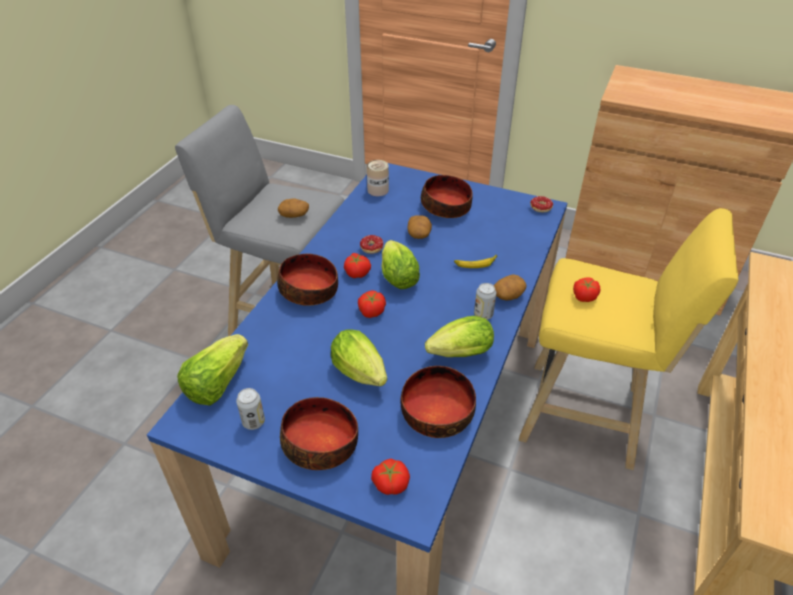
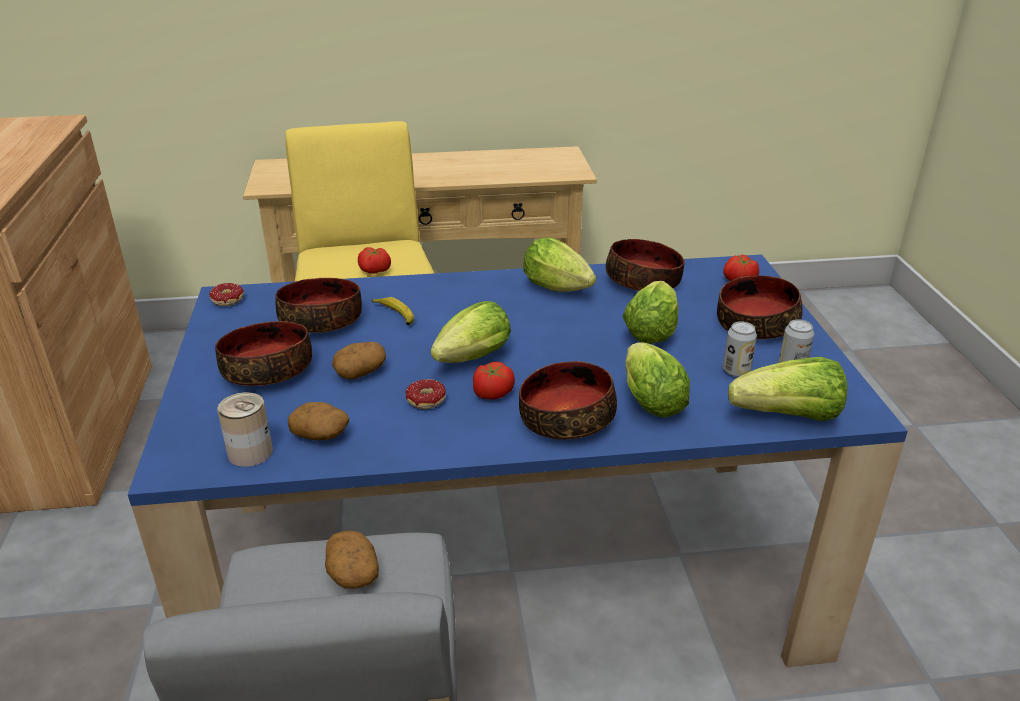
camera: 120 degrees left, 10 degrees down
(293, 330) = (649, 399): none -> lettuce
(371, 311) = (554, 357): tomato -> none
(483, 314) = (485, 290): can -> can (736, 371)
(489, 235) = (322, 321): none -> bowl
(508, 295) = (438, 284): potato -> potato (321, 434)

